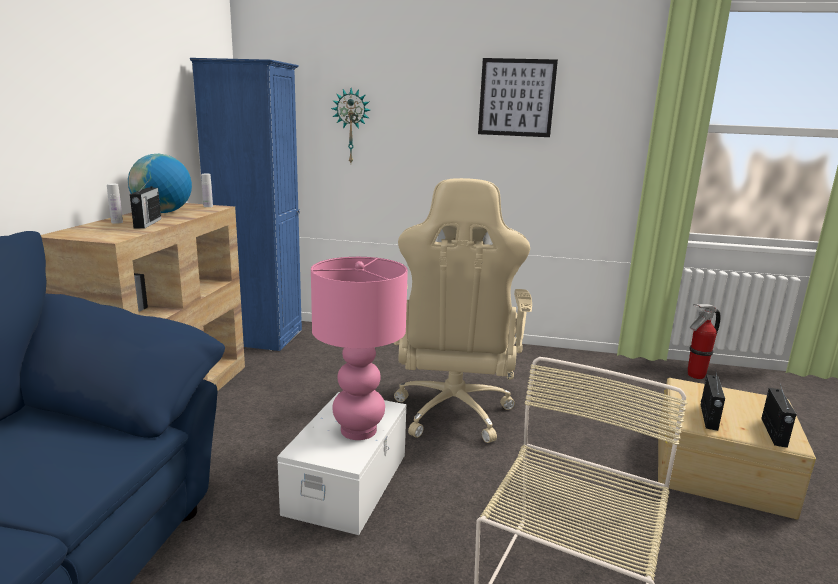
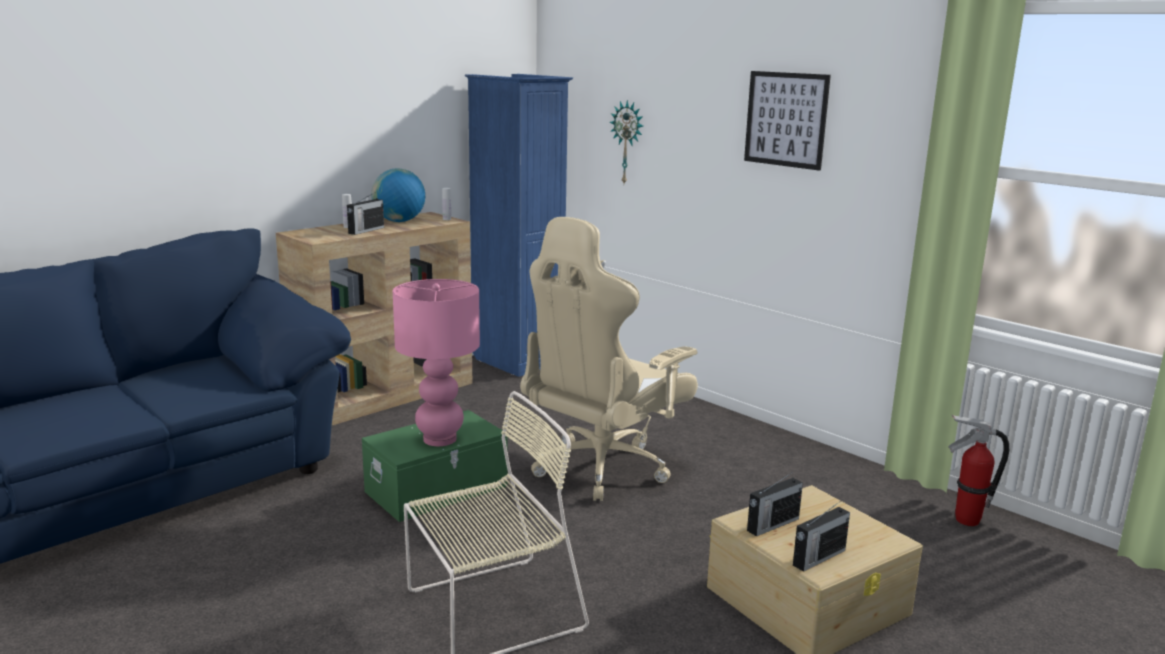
camera: 35 degrees right, 0 degrees up
(349, 483) = (438, 489): white storage box -> green storage box

